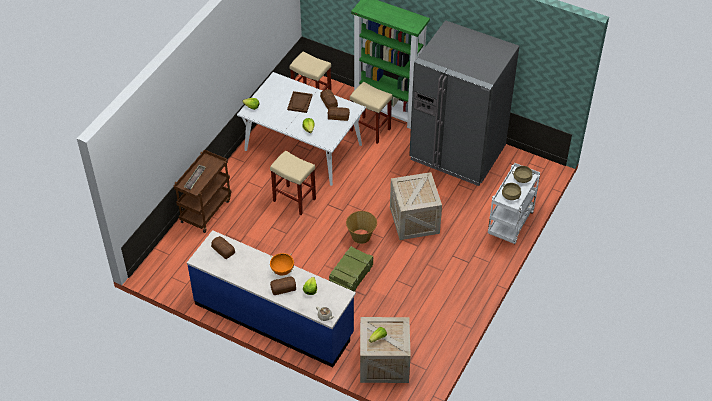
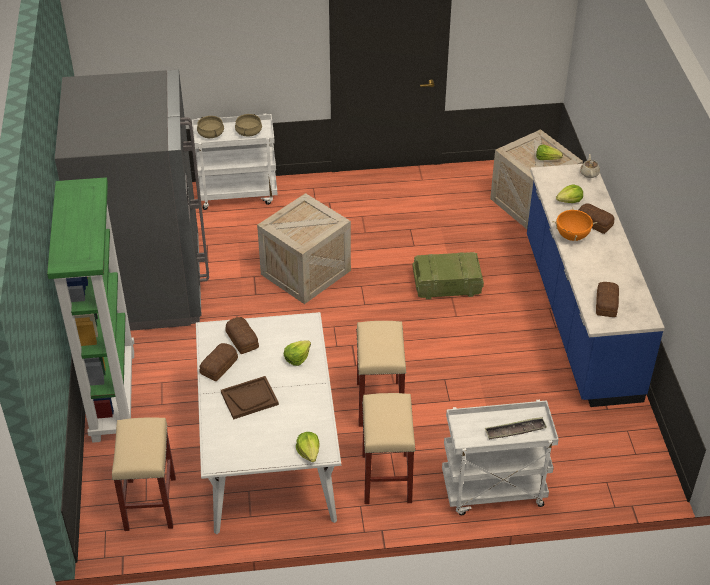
camera: 125 degrees left, 5 degrees down
(206, 210) = (492, 492): brown cart -> white cart
(361, 236) = (378, 306): basket -> none
(370, 130) = (170, 395): beige stool -> beige stool (387, 479)

